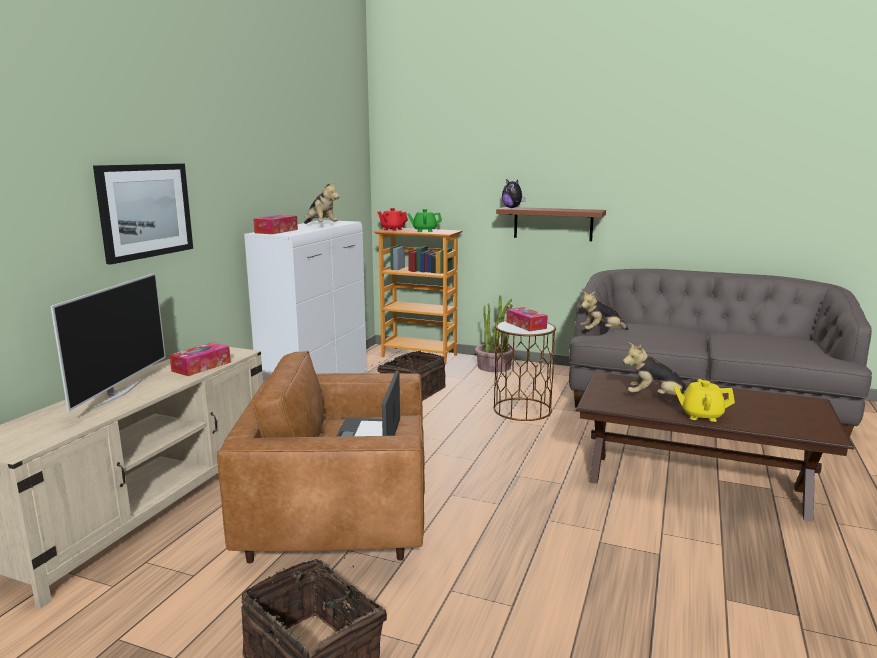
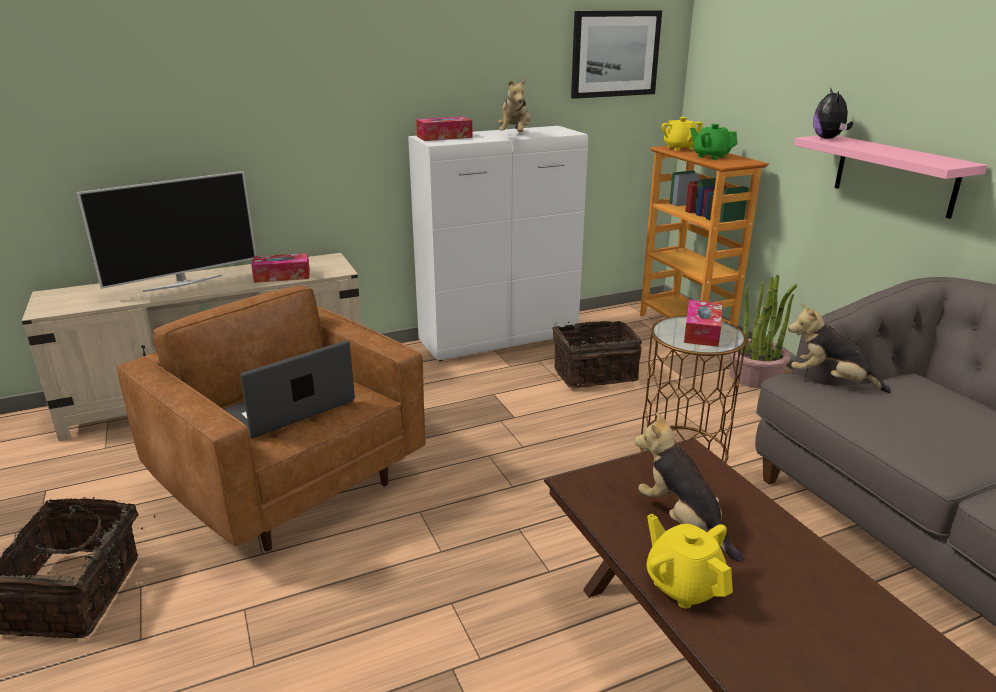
camera: 45 degrees right, 10 degrees up
(145, 210) = (258, 103): picture -> picture (615, 54)
(392, 229) = (680, 148): red teapot -> yellow teapot
(553, 223) = (895, 175): brown shelf -> pink shelf

